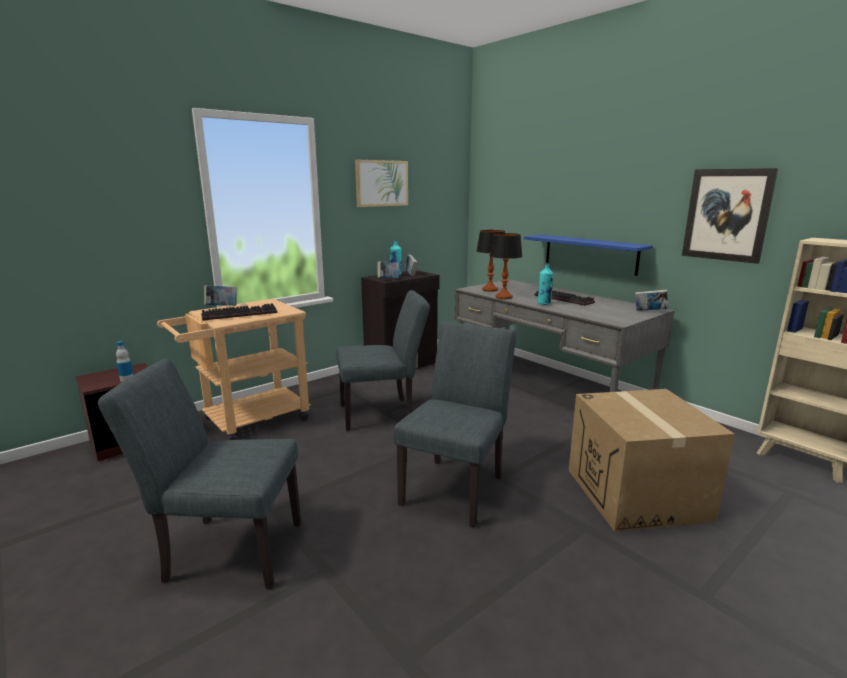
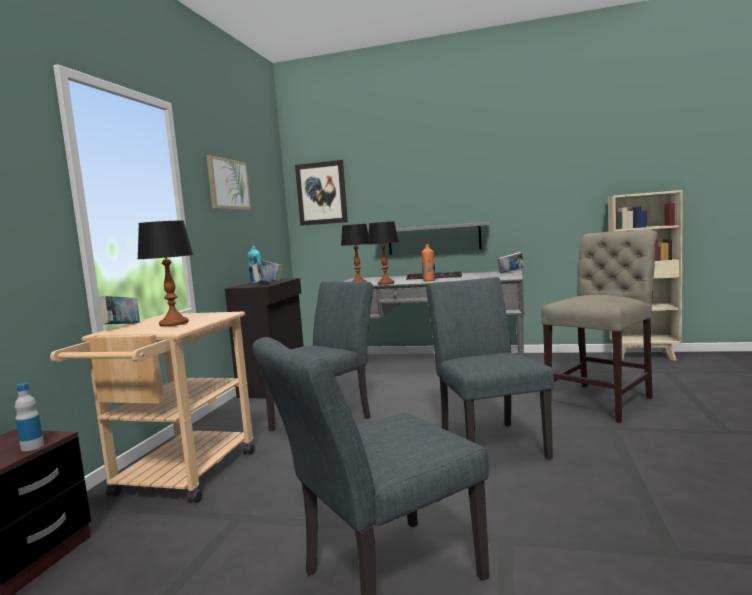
camera: 35 degrees left, 10 degrees down
(241, 314) = (174, 323): keyboard -> table lamp
(544, 303) = (429, 280): turquoise bottle -> orange bottle
(590, 254) = (434, 239): blue shelf -> grey shelf
(637, 494) = (603, 400): cardboard box -> beige chair
(727, 215) = (544, 189): picture -> picture (321, 193)

